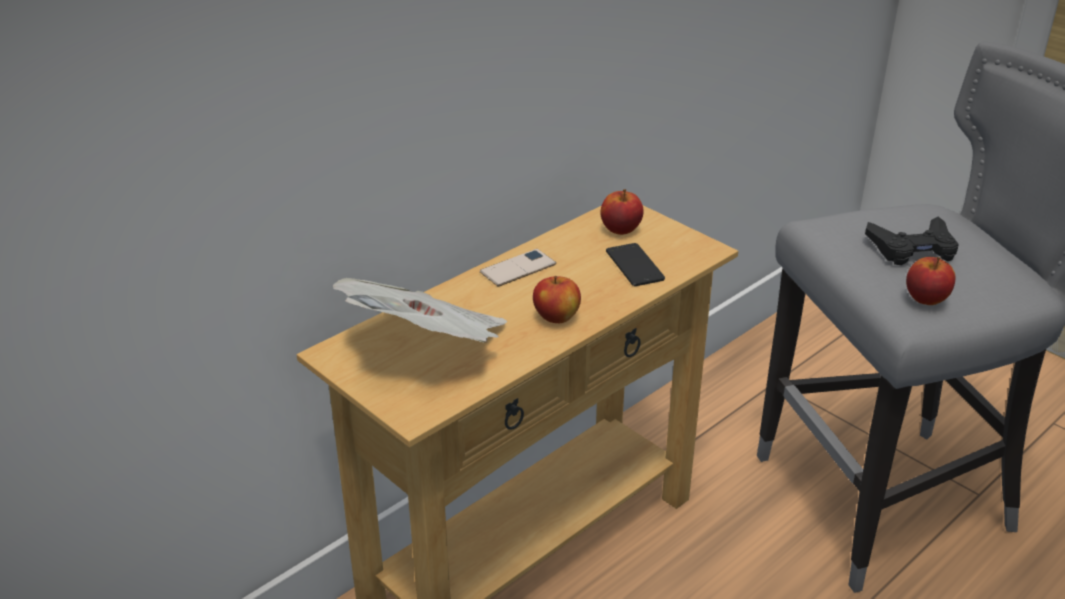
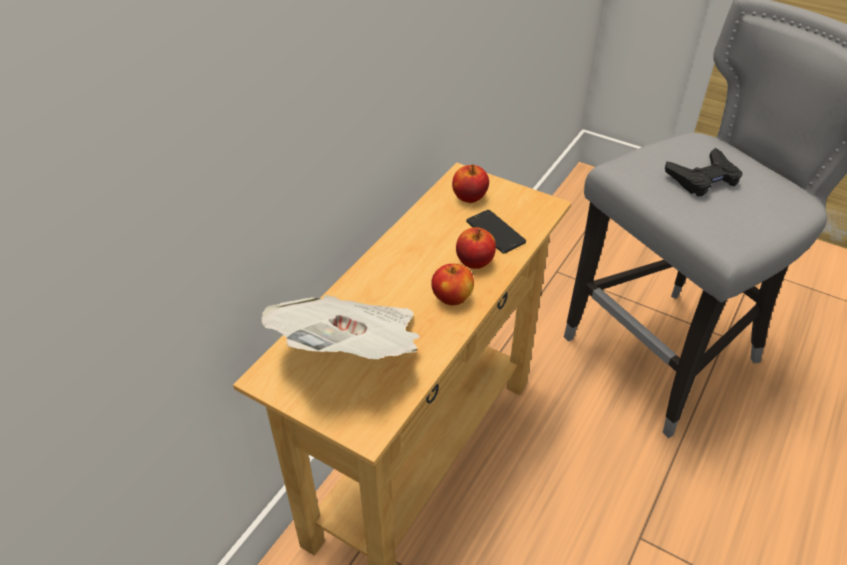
camera: 15 degrees left, 10 degrees up
(518, 268) = (399, 252): phone -> none
(926, 299) = (733, 225): apple -> apple (474, 262)

